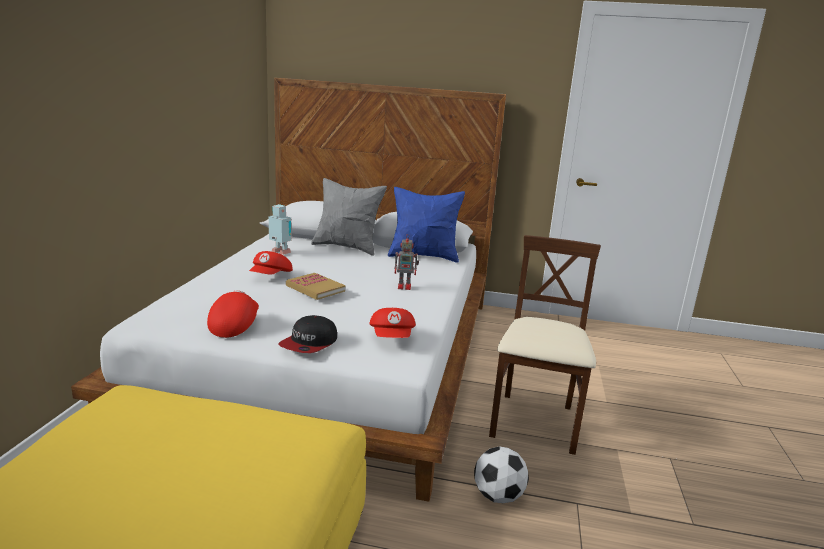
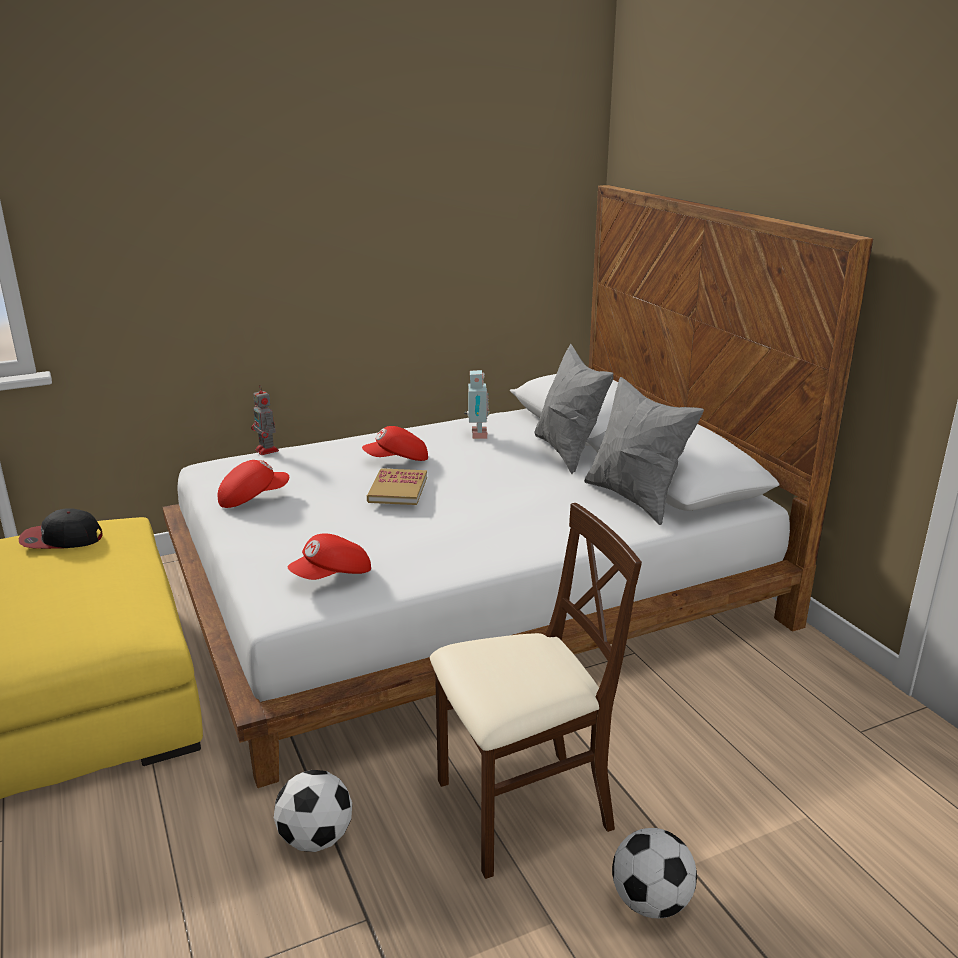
camera: 55 degrees right, 5 degrees up
(309, 343) = (258, 544): cap -> cap (61, 539)
(405, 286) = (498, 528): toy robot -> toy robot (267, 451)
(423, 256) = (635, 498): blue pillow -> grey pillow
(621, 420) = (650, 901): none -> football

